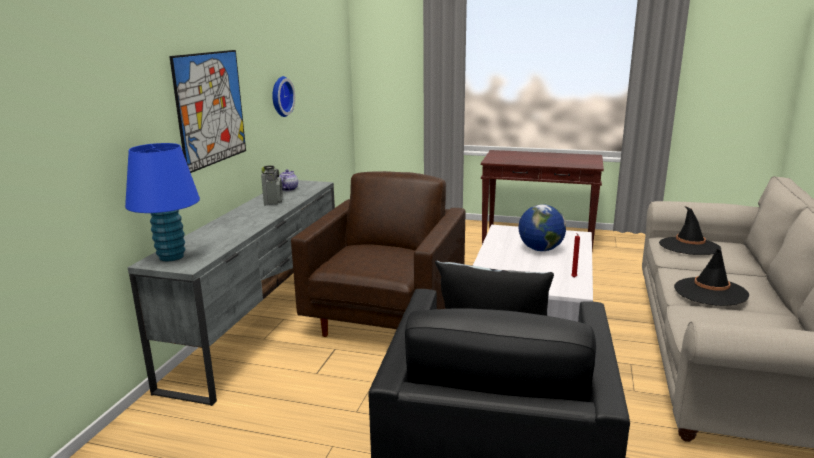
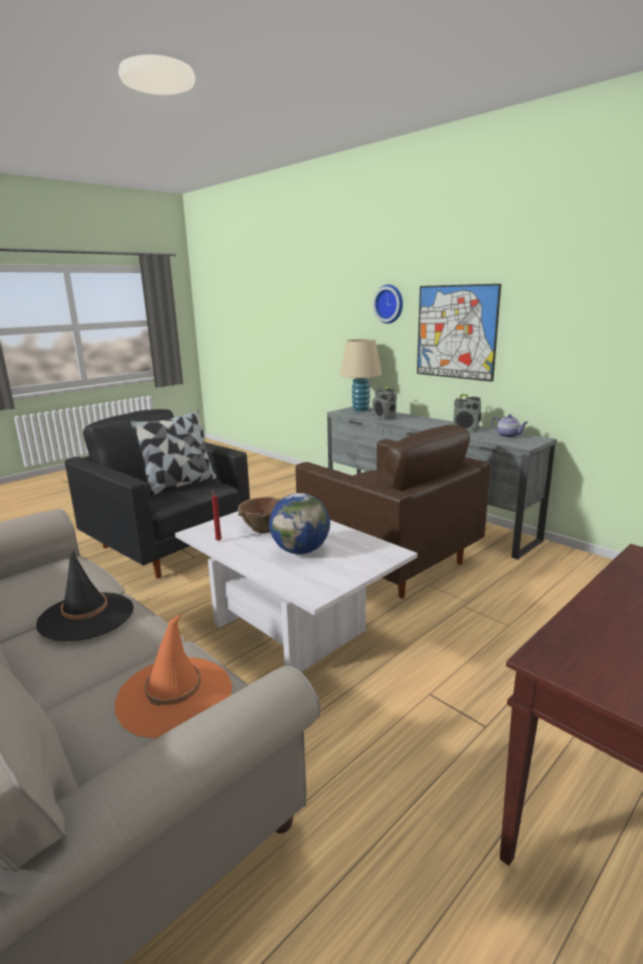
camera: 120 degrees right, 0 degrees up
(171, 257) = (361, 410): blue table lamp -> beige table lamp
(228, 236) = (384, 418): none -> radio
(280, 96) = (582, 343): wall clock -> wall clock (390, 304)
(530, 270) = (262, 529): none -> brown bowl
(689, 246) = (175, 696): black hat -> orange hat

